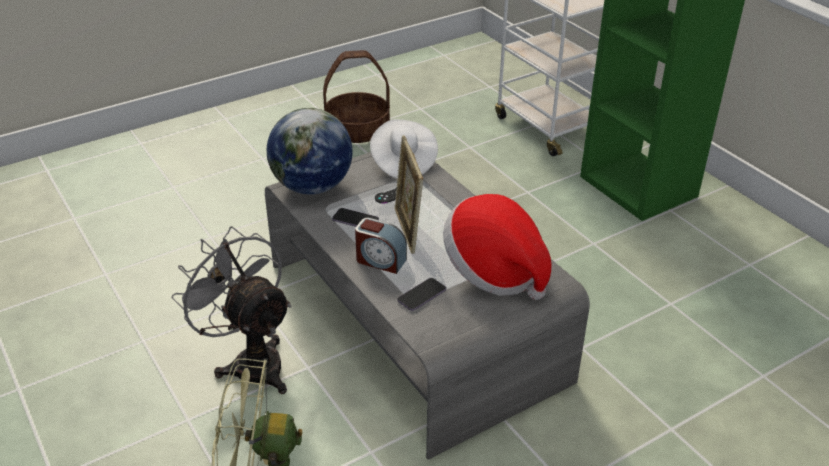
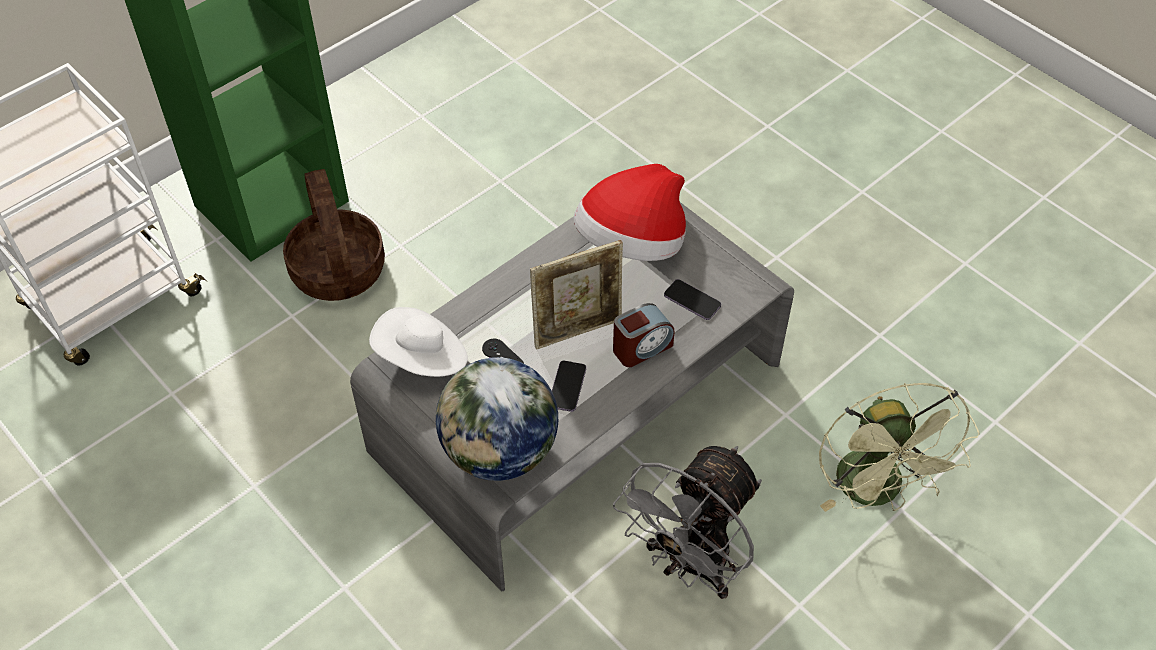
camera: 100 degrees left, 15 degrees up
(358, 129) = (110, 560): basket -> basket (337, 269)
(380, 260) = (641, 347): alarm clock -> alarm clock turned 45 degrees clockwise

